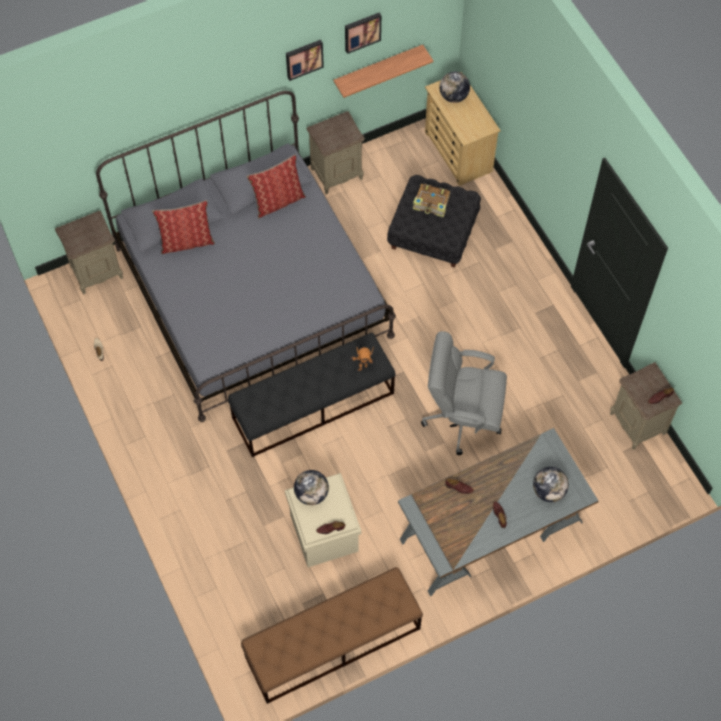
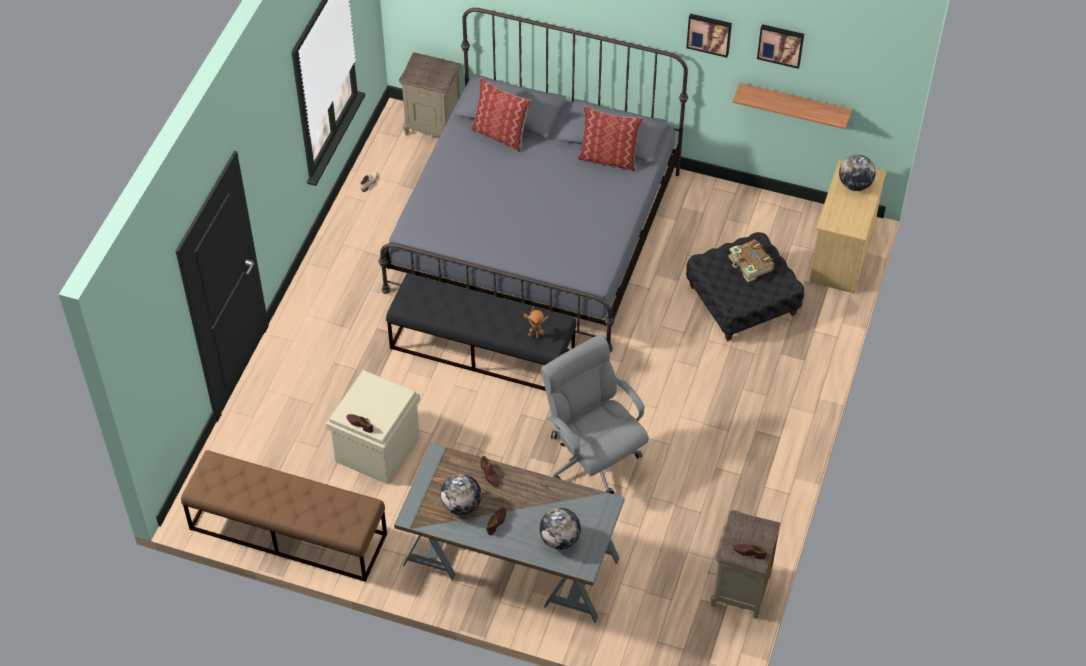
camera: 45 degrees right, 10 degrees down
(311, 494) = (376, 388): globe -> globe (461, 505)
(337, 174) = (712, 196): beige nightstand -> none

